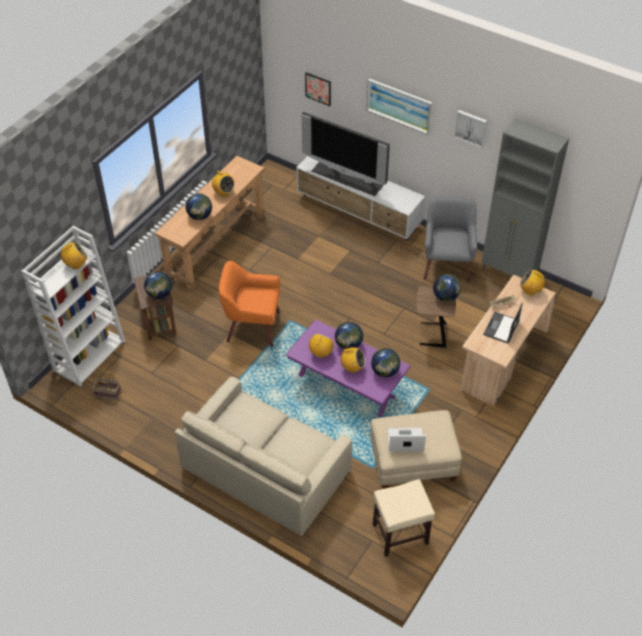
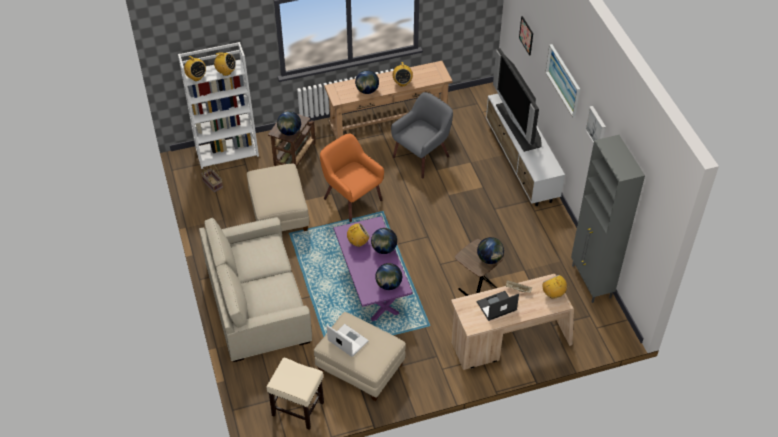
camera: 40 degrees right, 0 degrees up
(200, 379) = (279, 213): none -> beige ottoman
(352, 368) = (368, 267): radio -> radio (196, 77)
(446, 264) = (548, 243): grey armchair -> grey armchair (422, 156)

